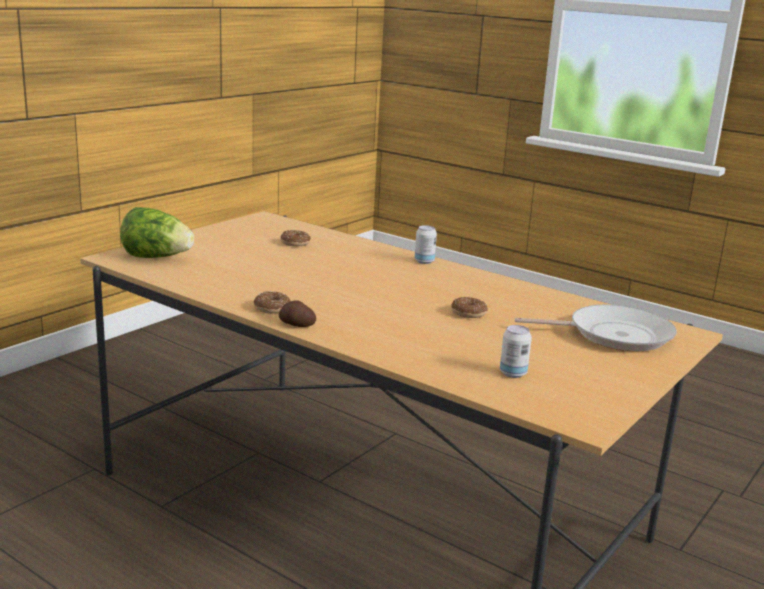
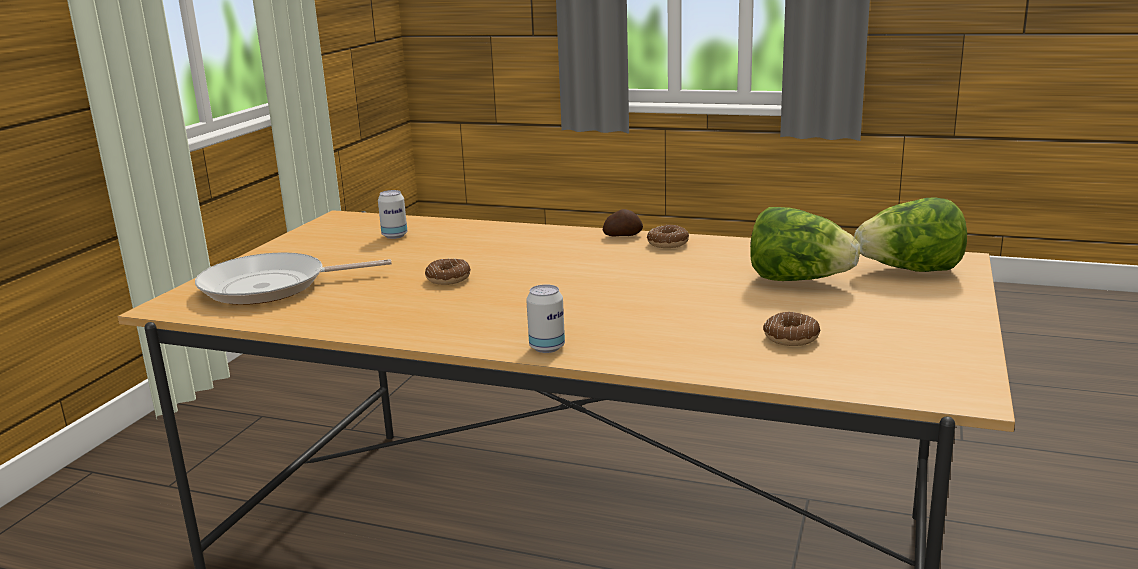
camera: 165 degrees right, 0 degrees up
(234, 265) = (798, 280): none -> lettuce

